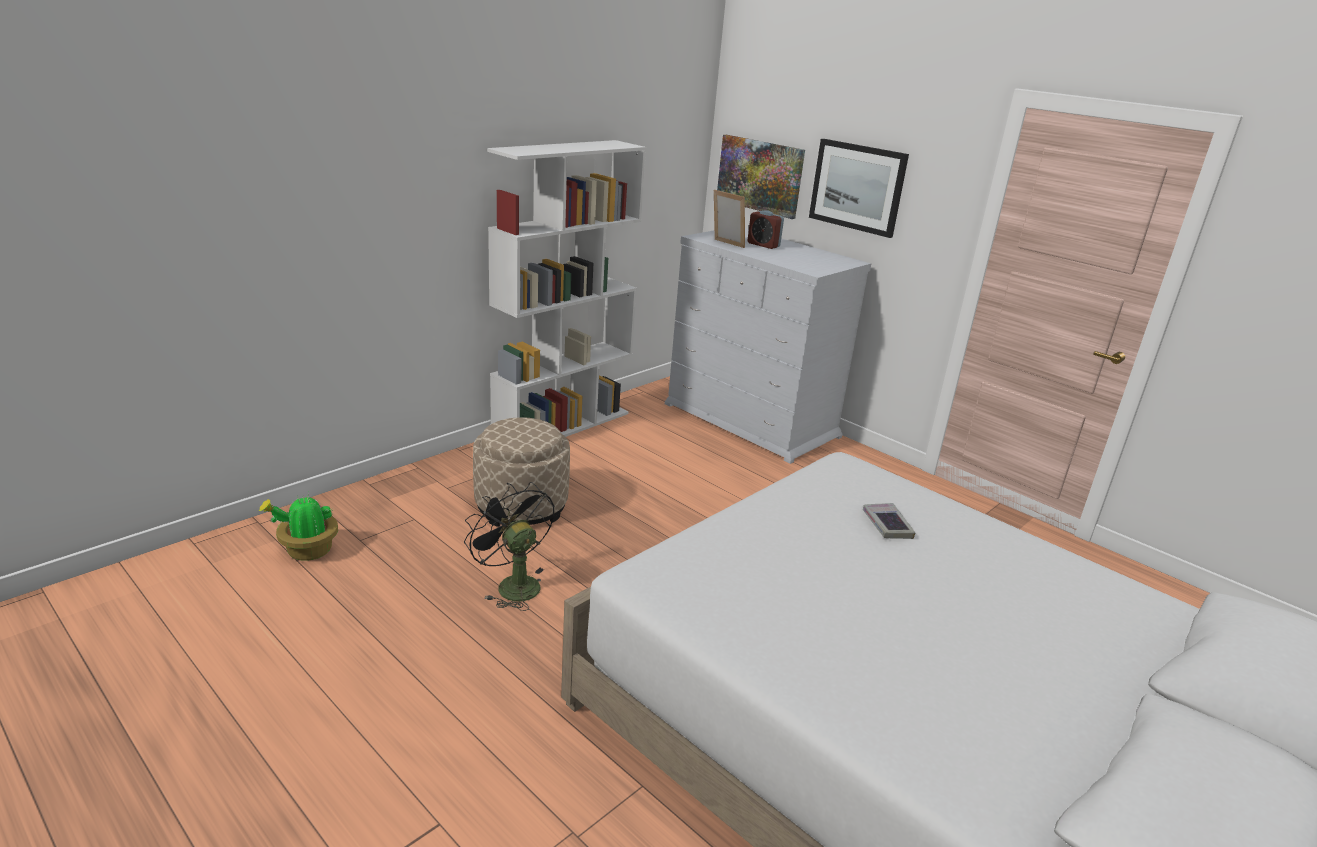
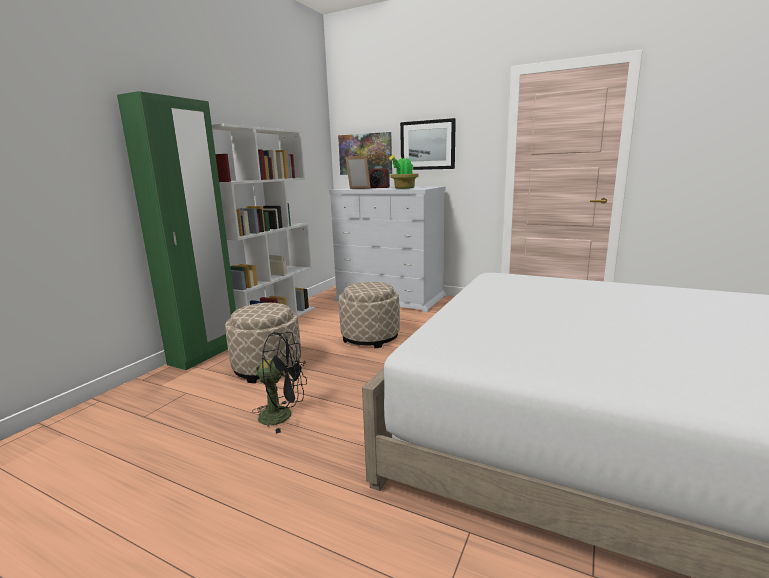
camera: 15 degrees left, 10 degrees down
(307, 551) = (96, 435): potted plant -> potted plant (403, 188)
(453, 462) = (205, 354): none -> green wardrobe
(512, 584) = (283, 415): black fan -> black fan turned 150 degrees clockwise
(679, 490) = (370, 337): none -> beige ottoman
(887, 525) = (552, 293): book -> none

